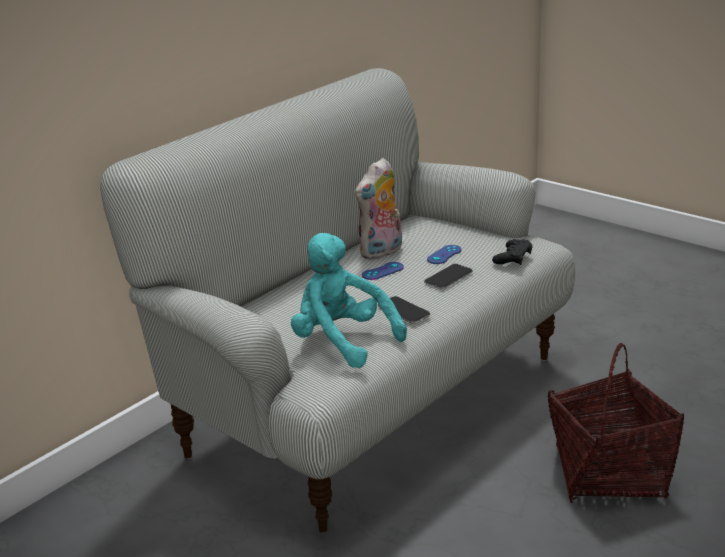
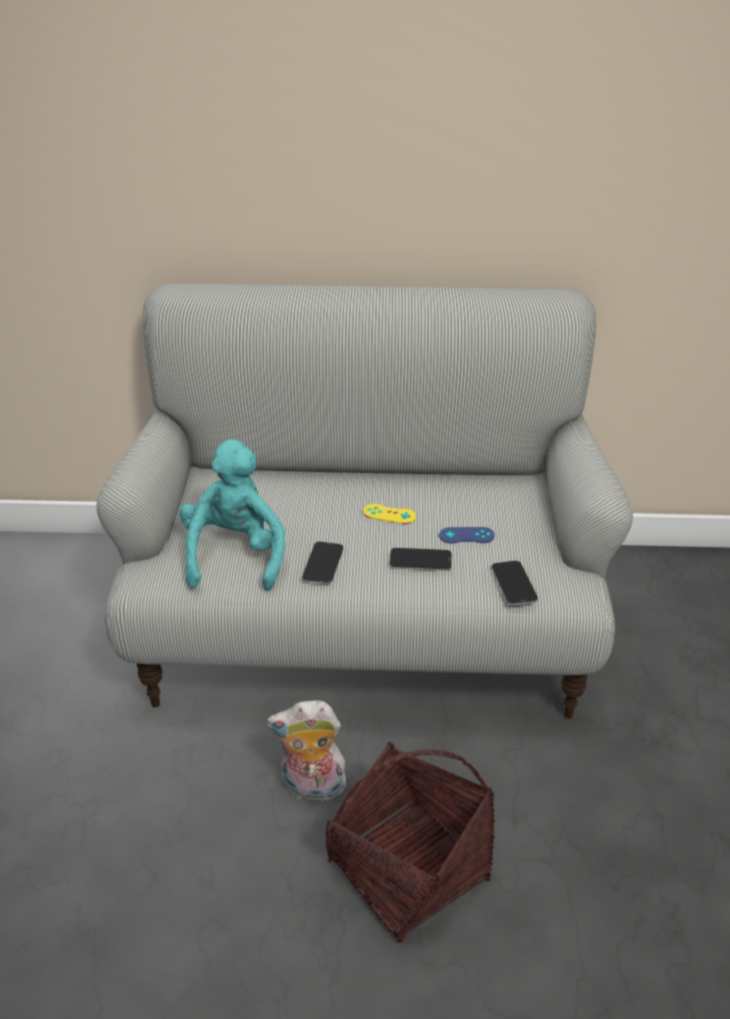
camera: 50 degrees right, 10 degrees up
(382, 252) = (430, 495): plush toy -> plush toy (311, 788)
(382, 271) = (389, 514): blue game controller -> yellow game controller
(513, 258) = (514, 584): black game controller -> phone

